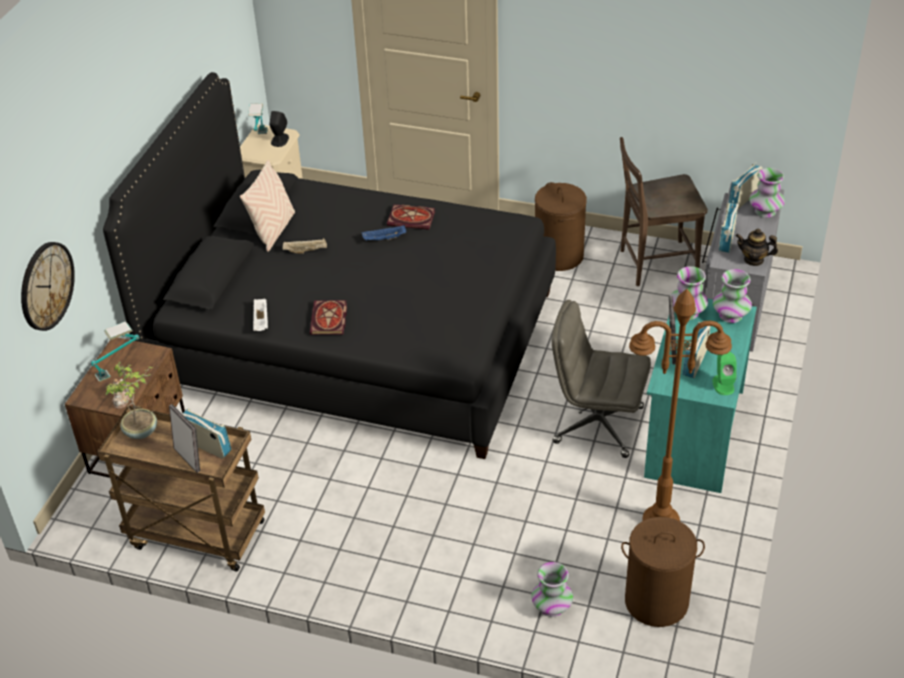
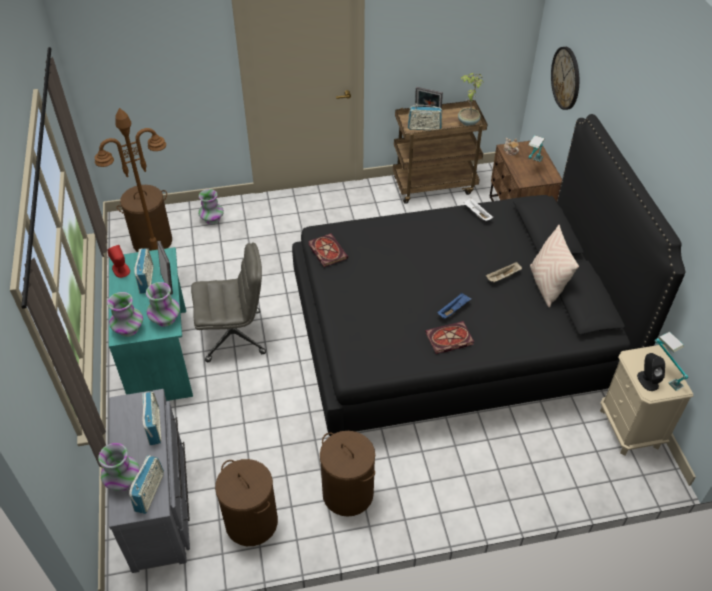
camera: 150 degrees right, 5 degrees up
(329, 320) = (432, 230): book -> book (326, 251)
(654, 264) = (252, 522): brown chair -> brown laundry basket
(723, 384) = (121, 270): green speaker -> red speaker
(754, 260) = (123, 410): teapot -> none

